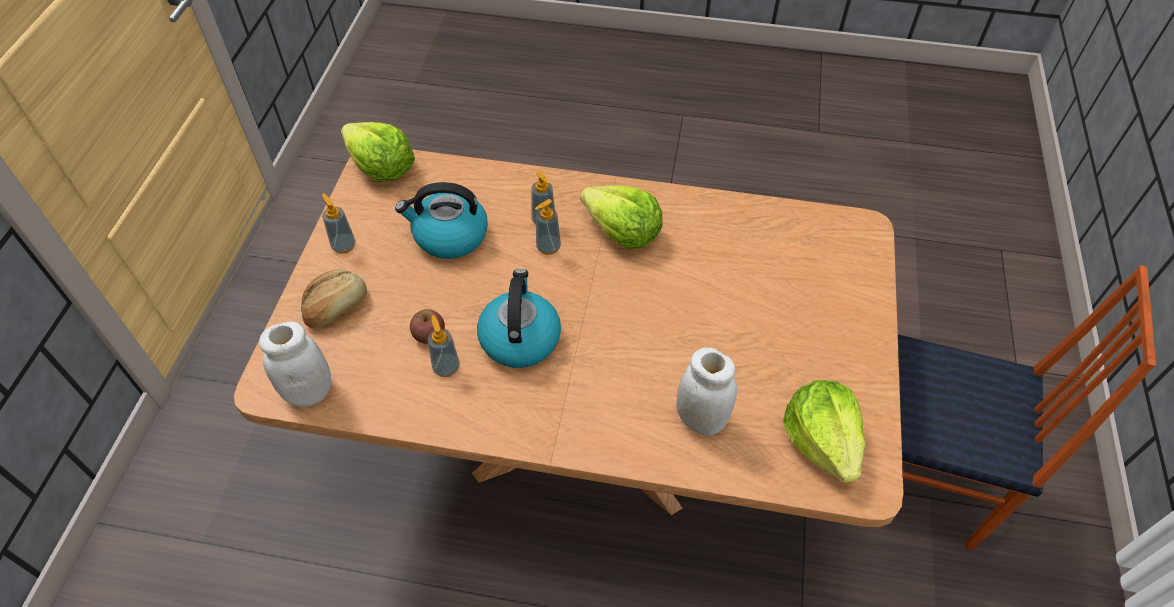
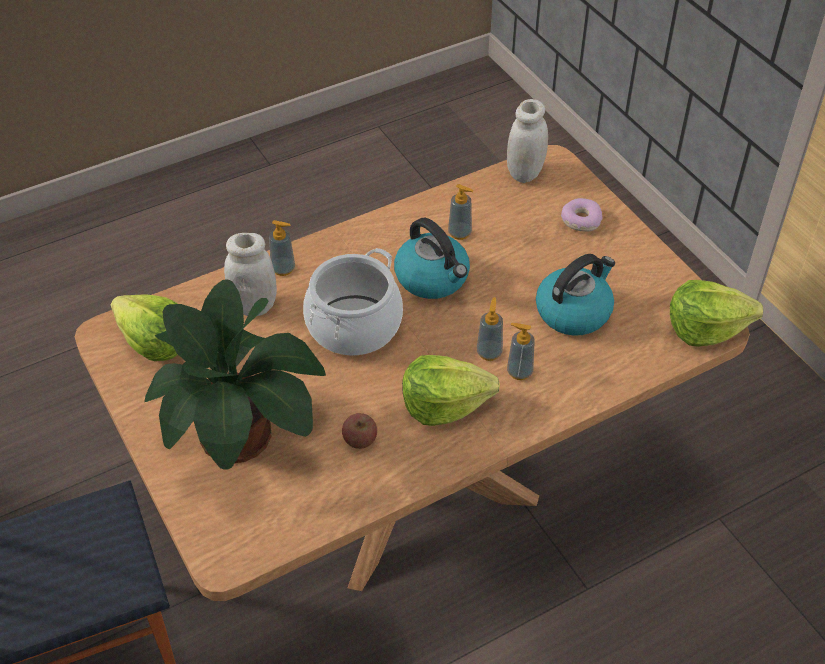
camera: 140 degrees right, 5 degrees down
(335, 307) = (580, 220): bread -> donut
(344, 246) = (636, 257): soap dispenser -> soap dispenser (283, 269)
(429, 335) = (496, 243): apple -> apple (360, 440)
(630, 339) = (353, 325): none -> cooking pot
(799, 303) = (240, 438): none -> potted plant

